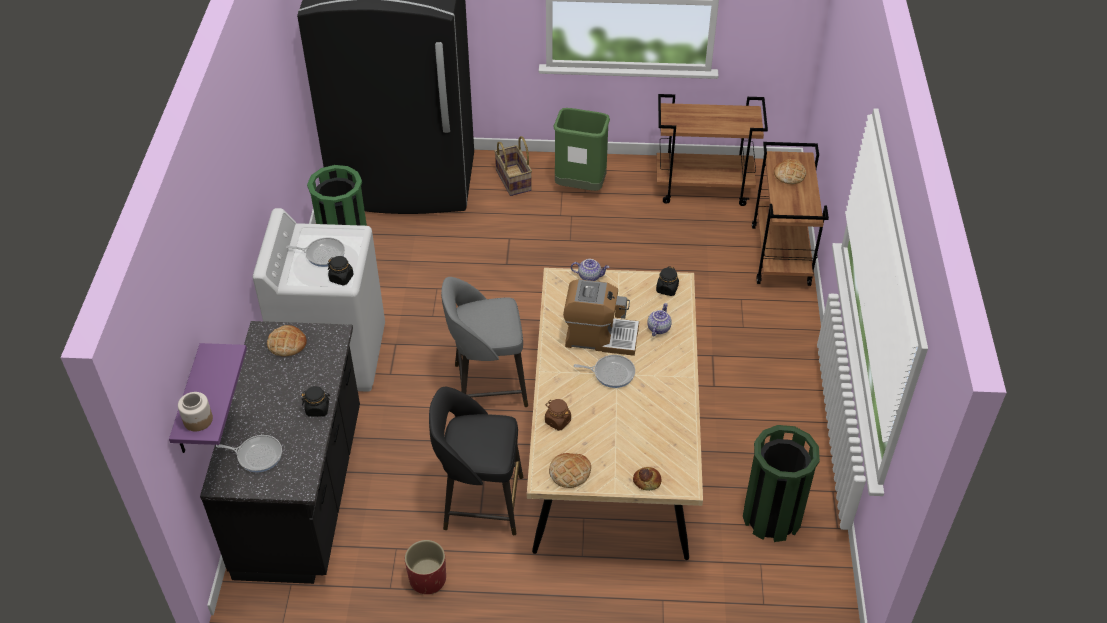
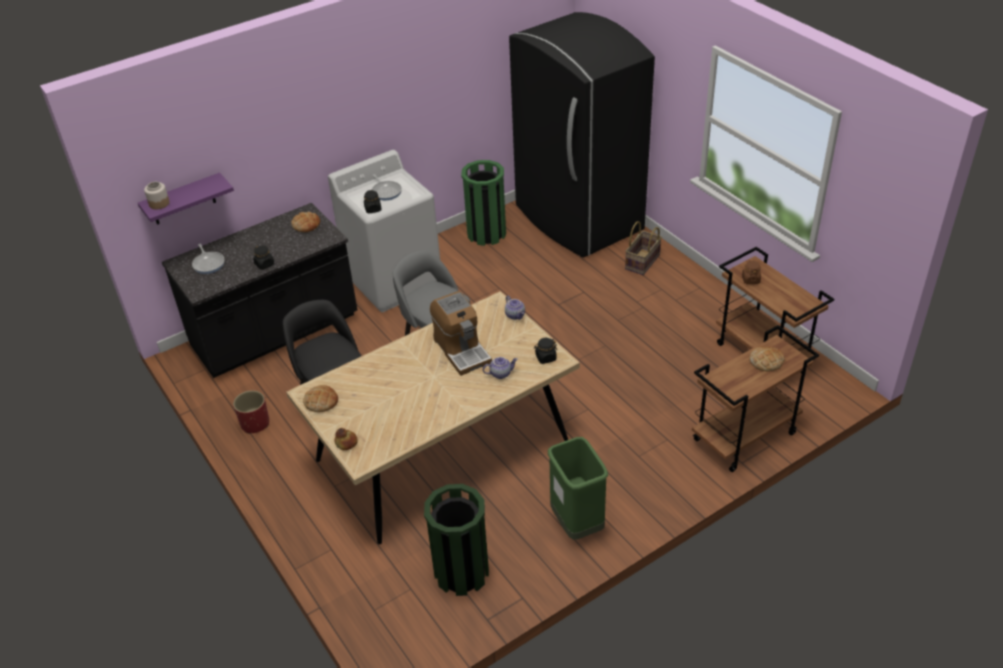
camera: 55 degrees right, 5 degrees down
(557, 421) = (362, 372): brown jar -> brown jar (750, 280)
(580, 187) = (678, 295): green trash can -> green trash can (577, 524)
(611, 373) = (432, 373): frying pan -> none

